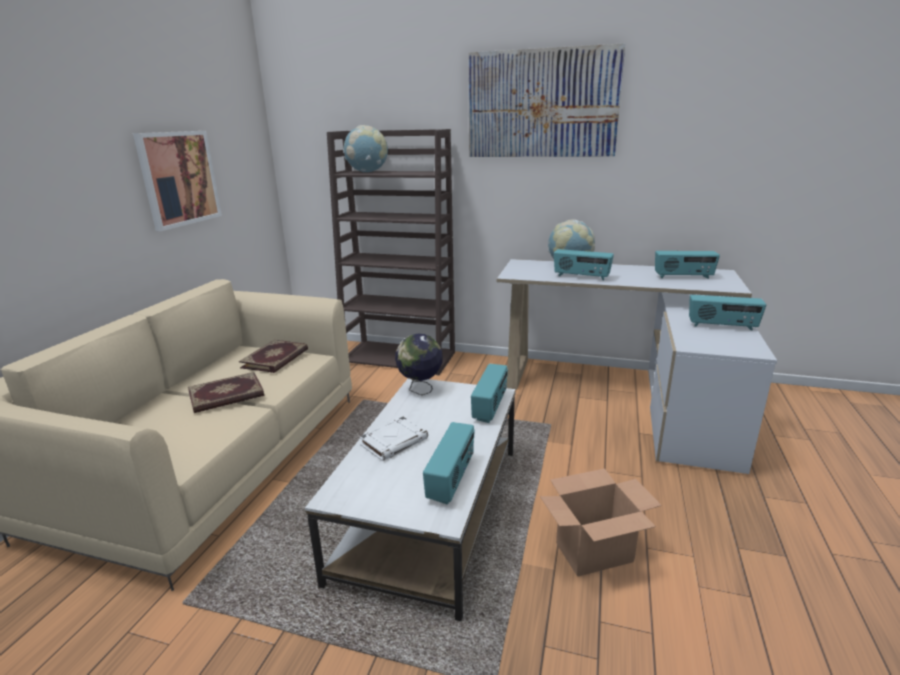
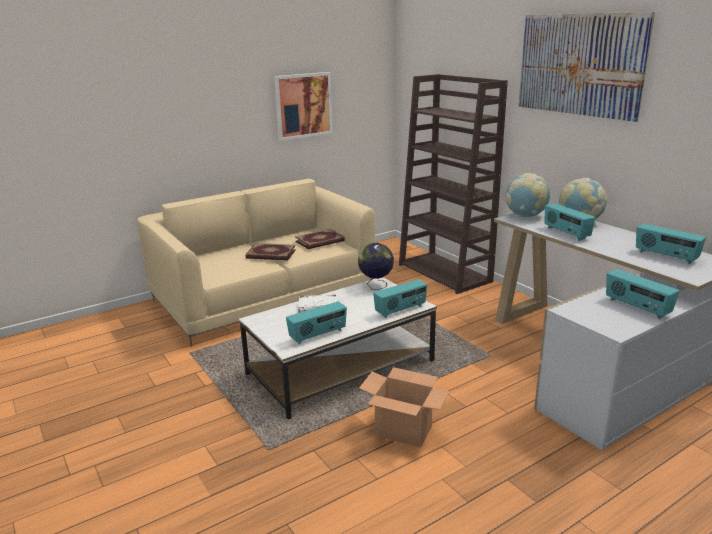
camera: 40 degrees right, 0 degrees up
(367, 172) = (441, 111): globe -> globe (525, 216)

